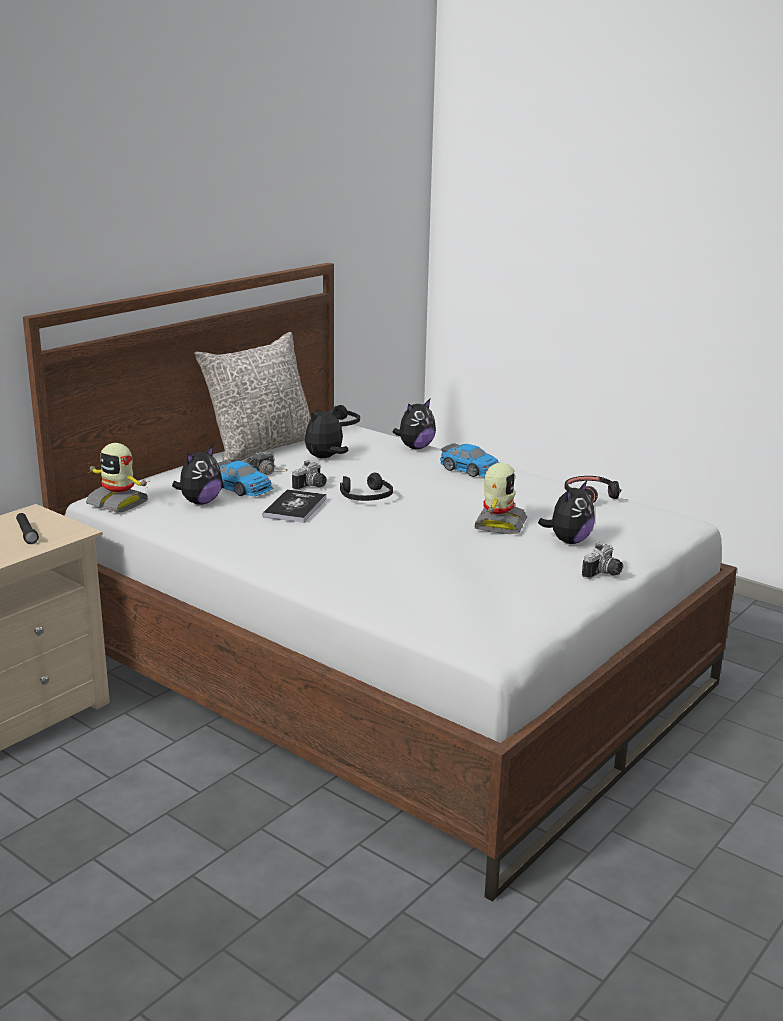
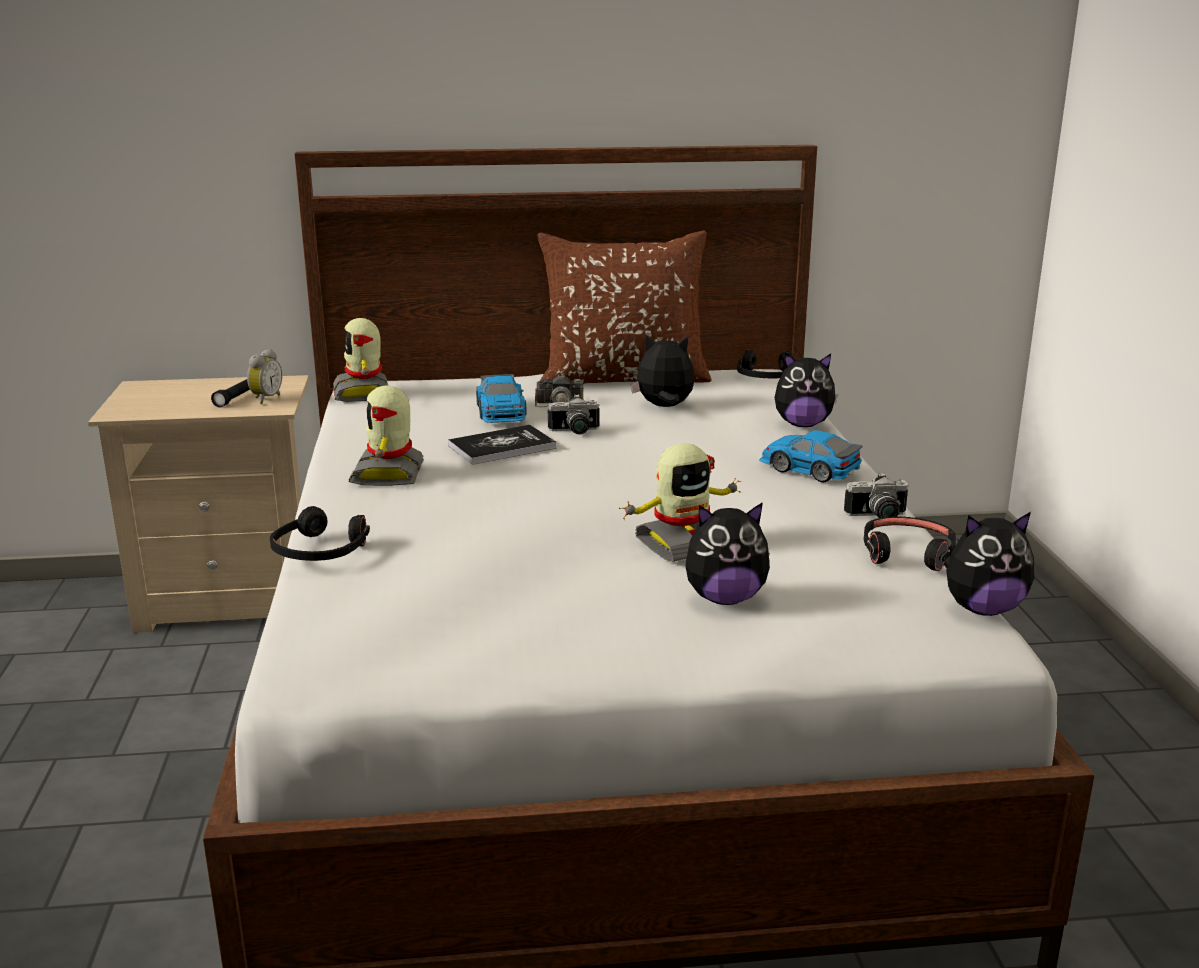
camera: 45 degrees right, 0 degrees up
(51, 528) = (265, 399): none -> alarm clock
(200, 502) = (431, 413): plush toy -> plush toy (982, 609)
(261, 447) = (624, 378): grey pillow -> brown pillow
(271, 543) = (390, 474): none -> toy robot
(366, 497) = (603, 460): black headphones -> black headphones (320, 551)
(470, 470) = (808, 469): toy car -> toy car turned 135 degrees clockwise
(604, 574) = (664, 660): camera -> camera (878, 517)

